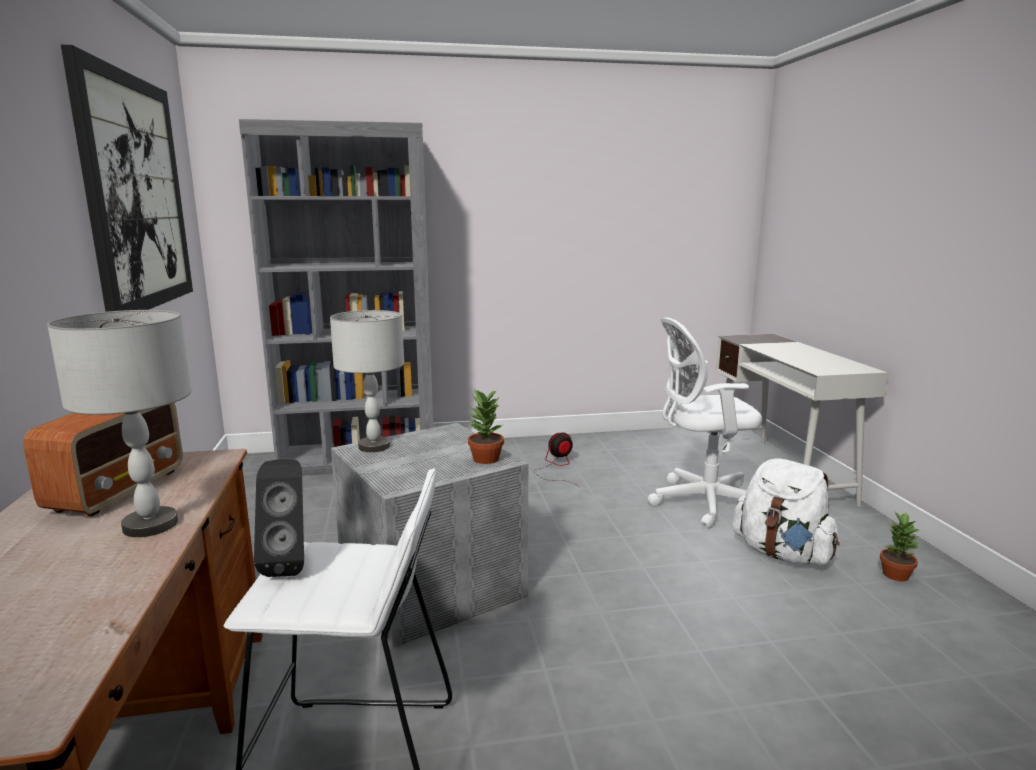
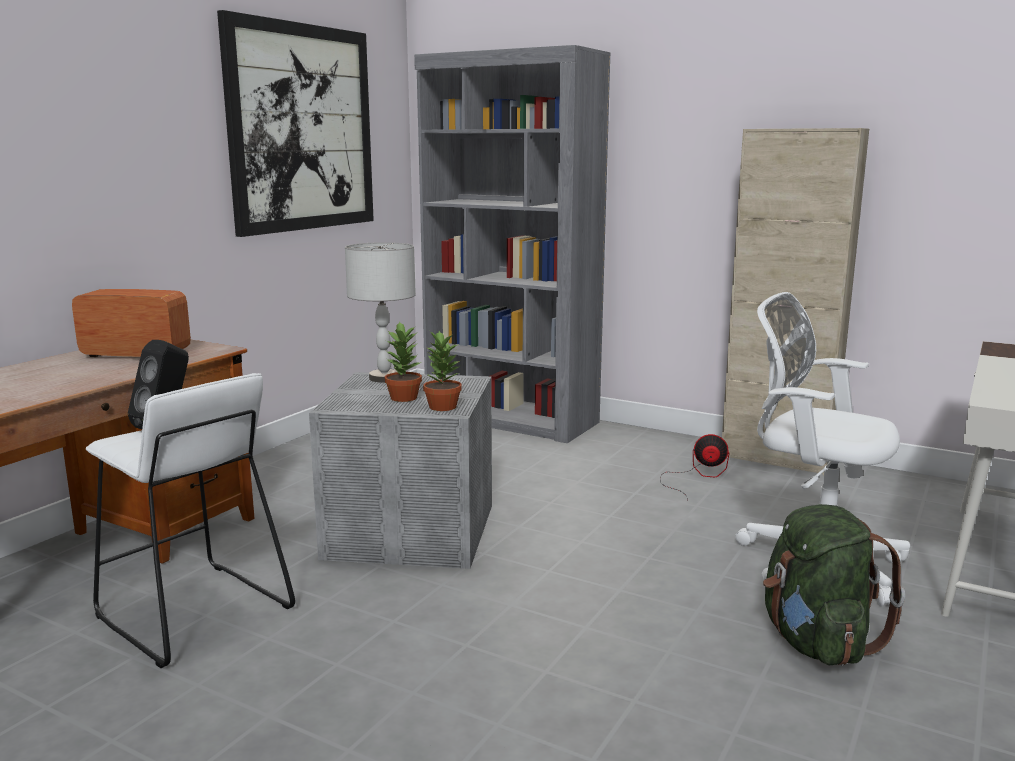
camera: 40 degrees right, 0 degrees up
(119, 490) = (135, 354): radio -> radio turned 135 degrees counterclockwise
(149, 525) = (104, 375): grey table lamp -> none
(581, 440) = (776, 459): none -> beige cabinet
(782, 554) = (816, 642): white backpack -> green backpack
(895, 574) = (945, 725): potted plant -> potted plant (404, 398)

